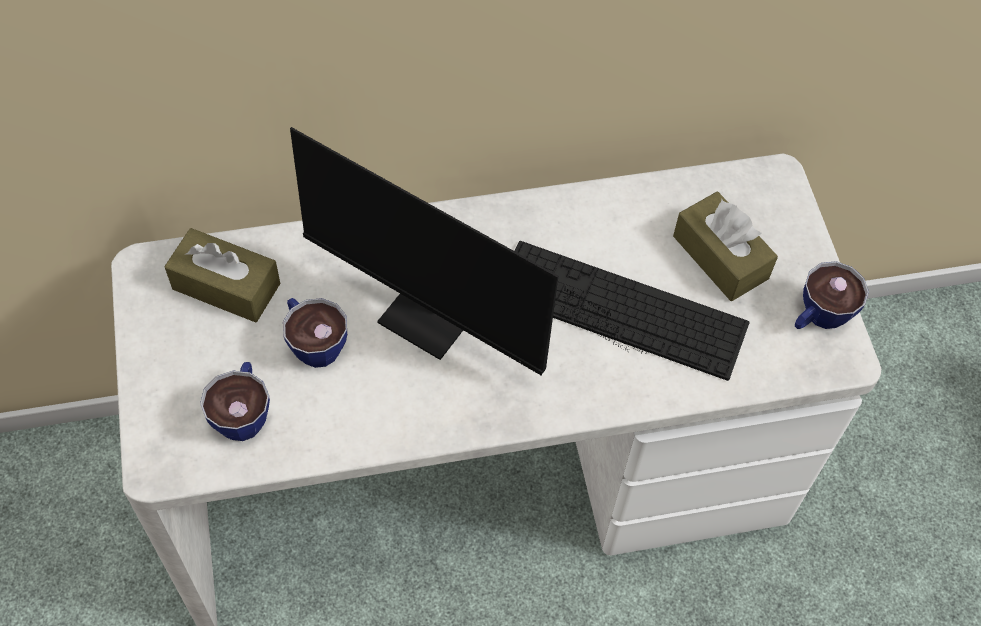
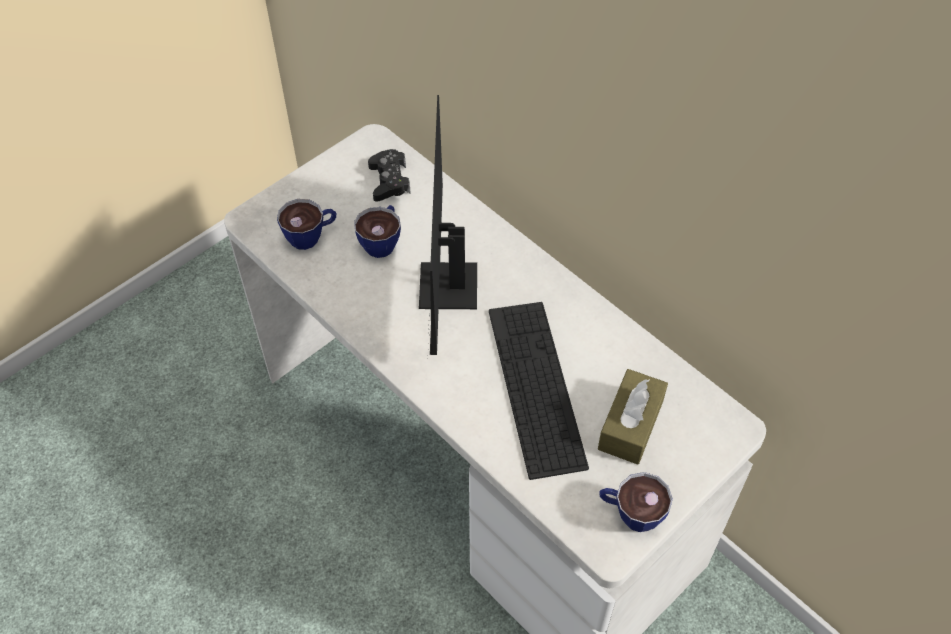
camera: 60 degrees right, 5 degrees down
(226, 286) = (389, 181): brown tissue box -> black game controller

